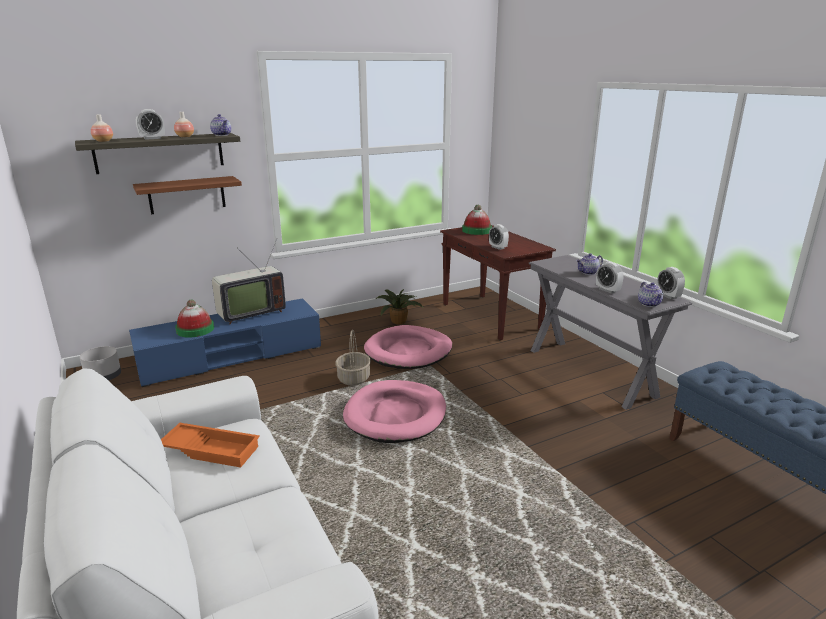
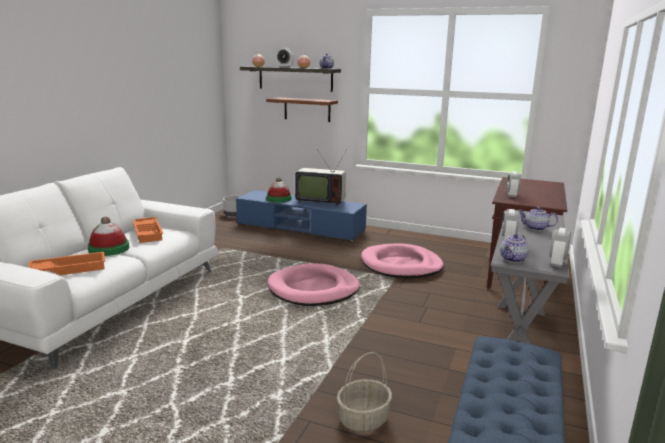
camera: 50 degrees right, 5 degrees down
(259, 558) = (69, 269): none -> orange tray
(354, 378) = (334, 263): basket -> basket (363, 419)
(398, 321) = (436, 248): potted plant -> none
(476, 230) = (533, 183): hat -> hat (109, 249)

